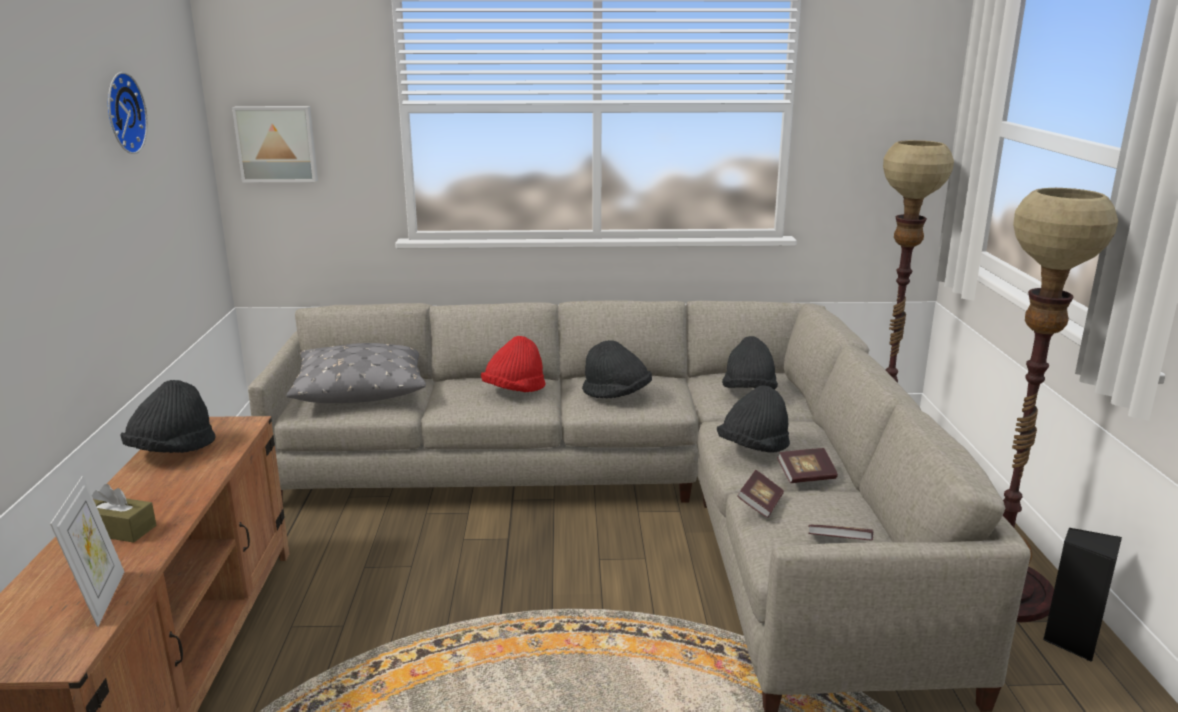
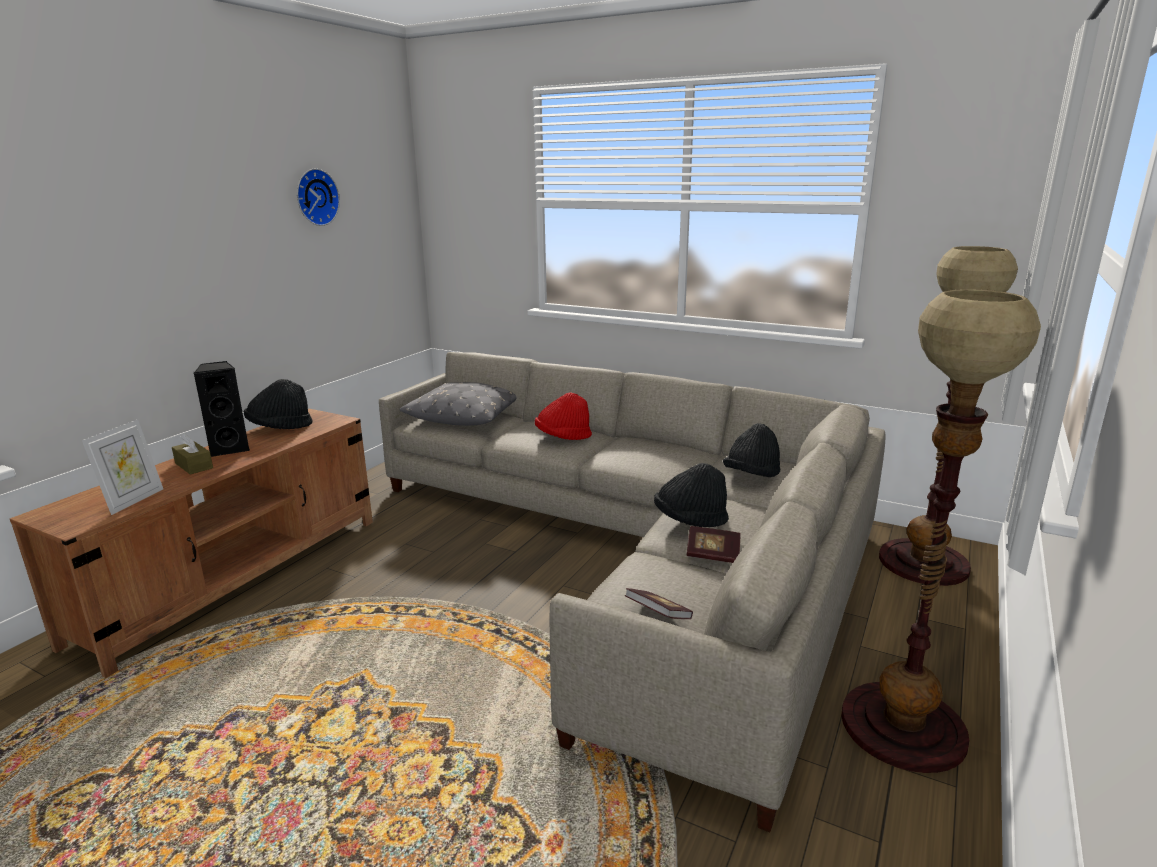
camera: 30 degrees right, 0 degrees up
(277, 144) = (458, 229): picture -> none
(617, 395) = (634, 455): black hat -> none
(760, 505) = (634, 565): book -> none
(1070, 640) = (936, 805): black speaker -> black speaker (230, 448)

